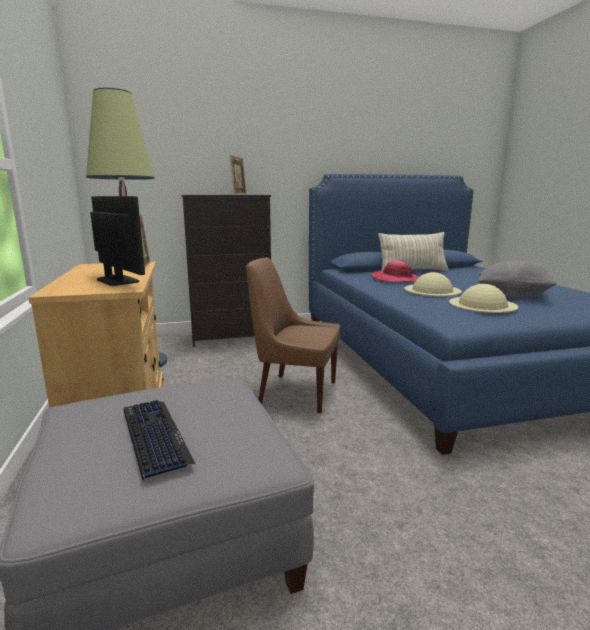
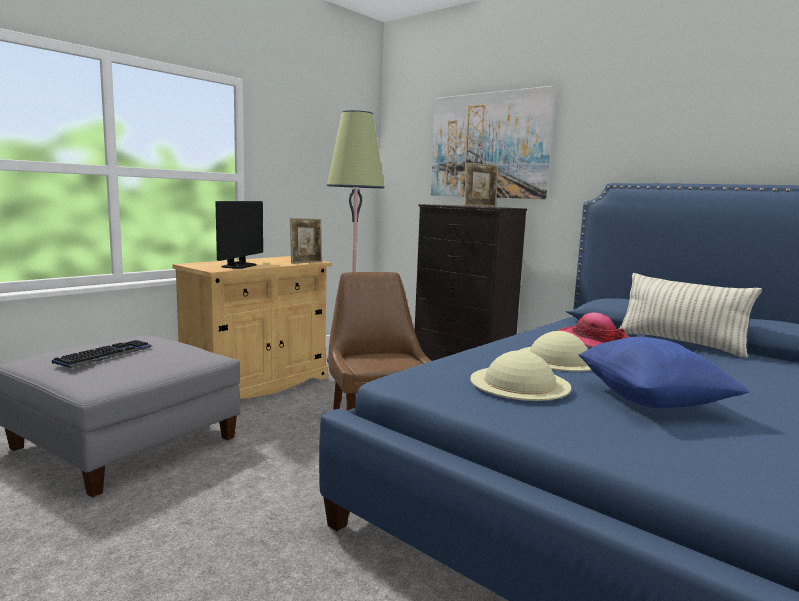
camera: 55 degrees right, 5 degrees down
(215, 140) = (488, 146): none -> picture
(513, 295) = (651, 401): grey pillow -> blue pillow

